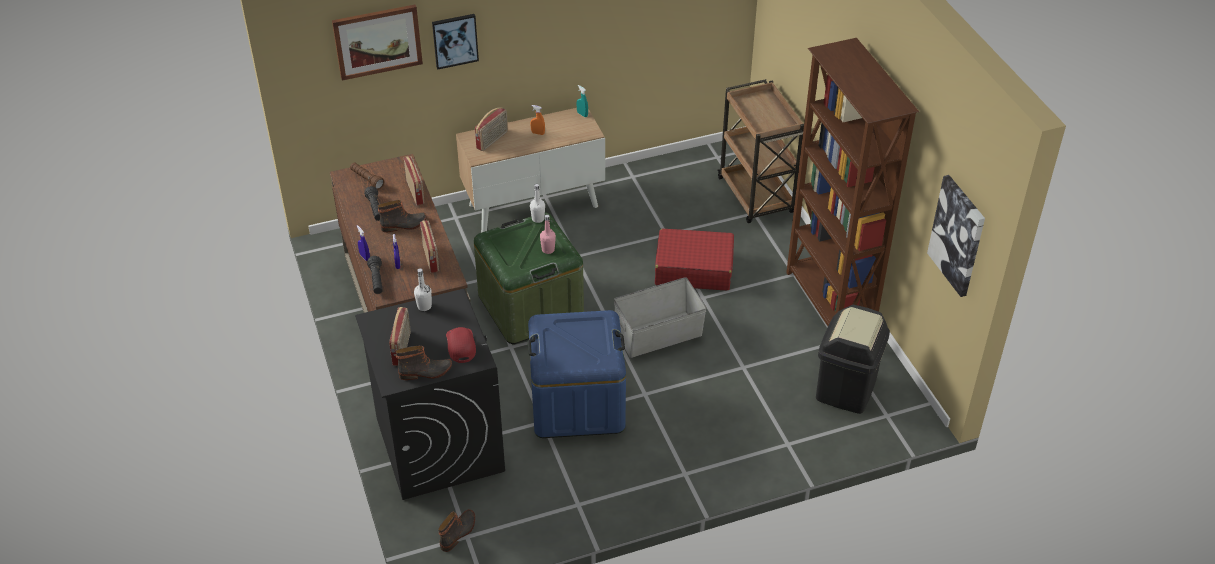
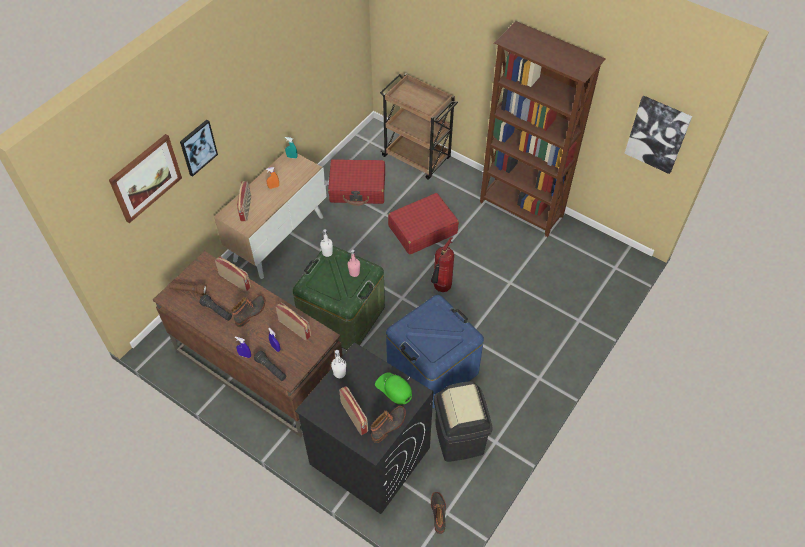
camera: 35 degrees left, 10 degrees up
(461, 345) = (394, 389): red cap -> green cap
(659, 334) = (441, 289): grey storage box -> fire extinguisher
(660, 196) = (358, 188): none -> red suitcase
(846, 389) = (579, 263): black trash can -> black trash can (460, 438)

